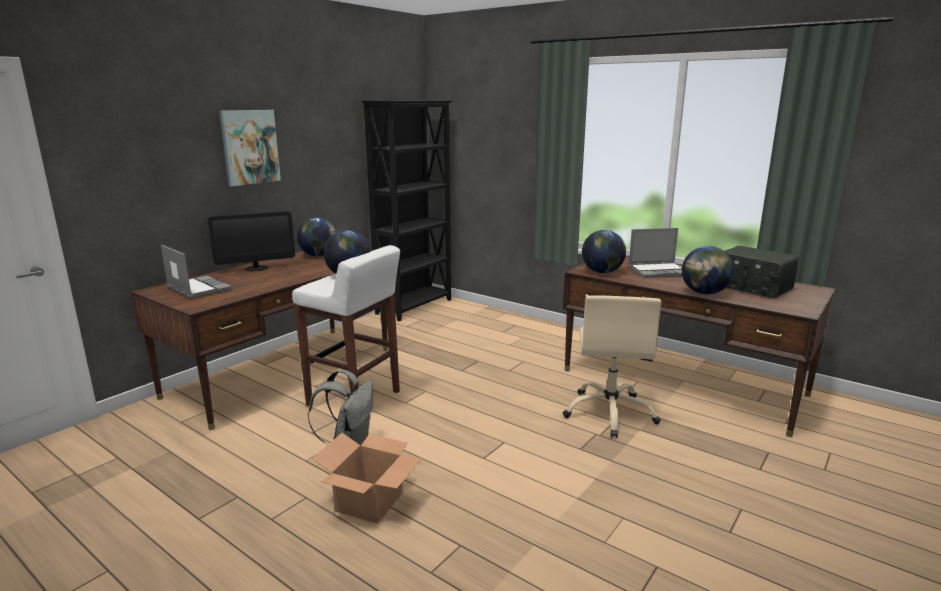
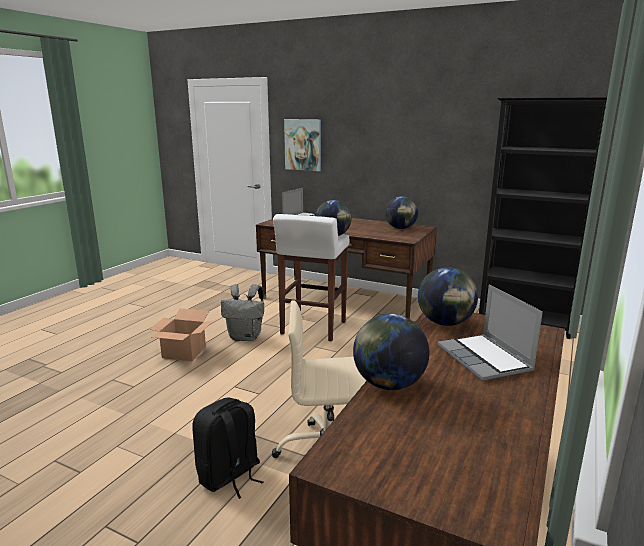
camera: 80 degrees right, 0 degrees up
(250, 147) = (383, 134): picture -> picture (303, 144)
(256, 268) = (354, 221): monitor -> none
(645, 461) = (229, 476): none -> black backpack
(751, 288) = (448, 432): radio -> none

